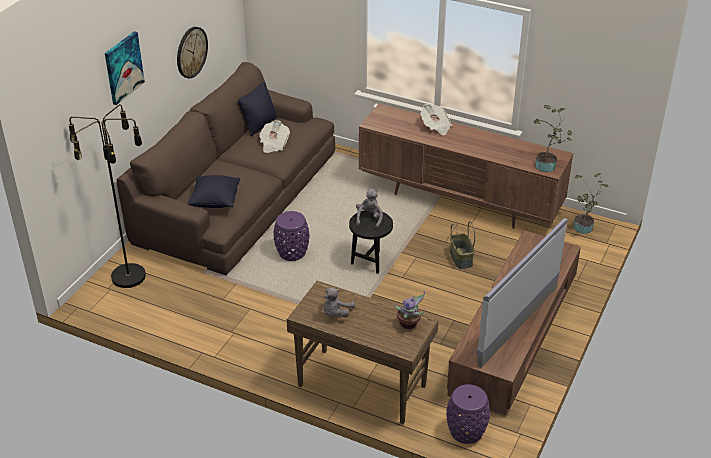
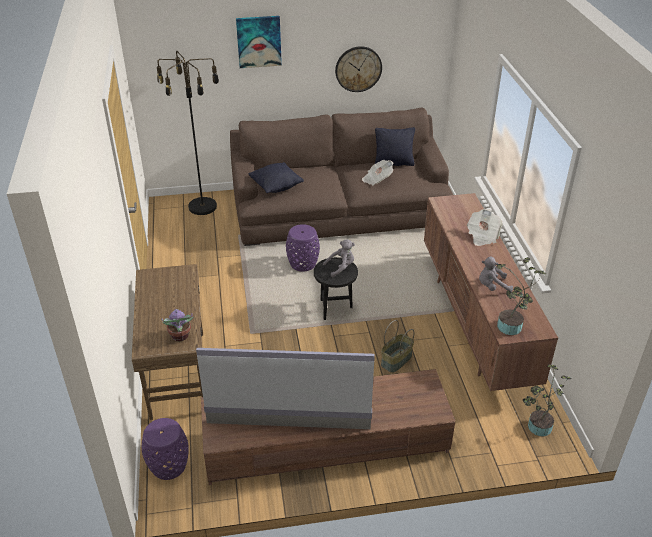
camera: 55 degrees right, 0 degrees up
(336, 313) = (162, 291): grey plush toy -> grey plush toy (492, 286)

